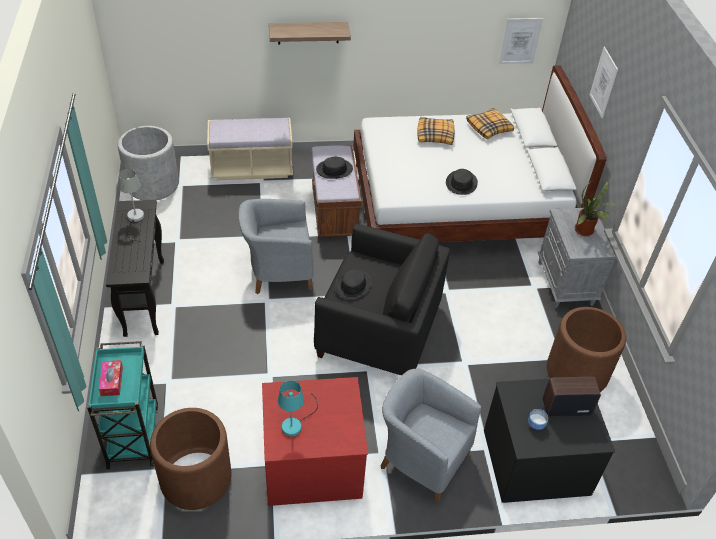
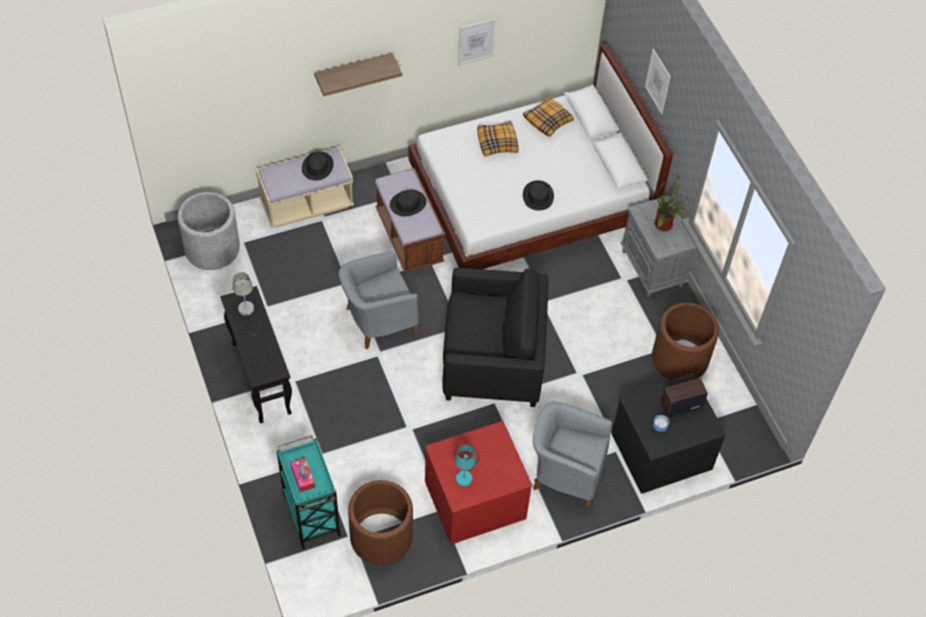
camera: 15 degrees left, 10 degrees up
(353, 285) = (467, 330): black hat -> black hat (317, 166)
(520, 41) = (563, 26): picture -> picture (476, 41)

